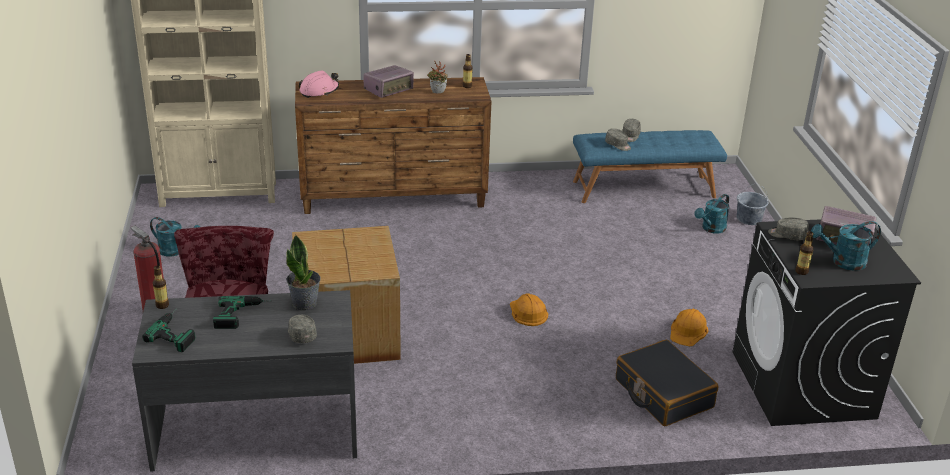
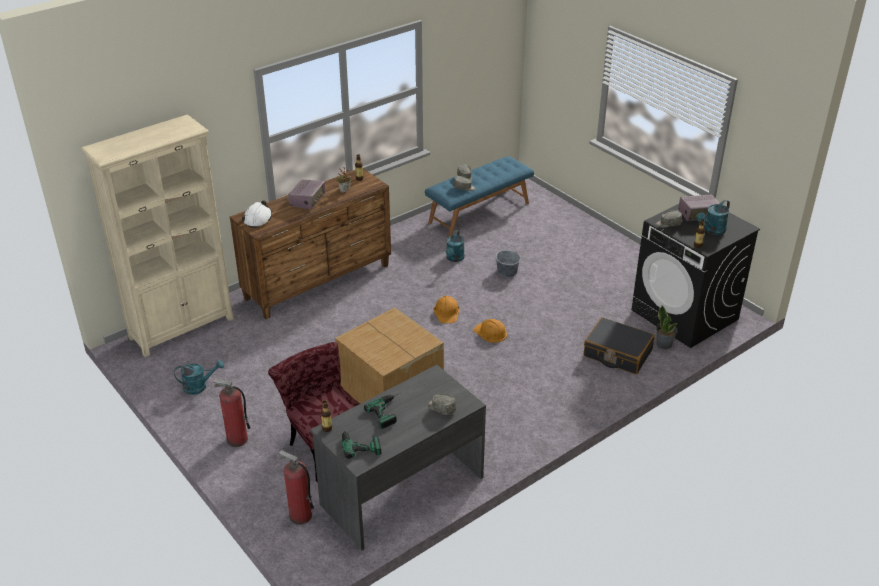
camera: 30 degrees left, 5 degrees up
(131, 409) = (300, 516): none -> fire extinguisher
(305, 303) = (419, 386): potted plant -> potted plant (664, 344)
(319, 91) = (258, 219): pink hard hat -> white hard hat
(688, 331) = (595, 306): orange hard hat -> orange hard hat (447, 312)
(711, 229) = (546, 228): turquoise watering can -> turquoise watering can (454, 259)
(748, 219) = (561, 212): grey bucket -> grey bucket (507, 272)

